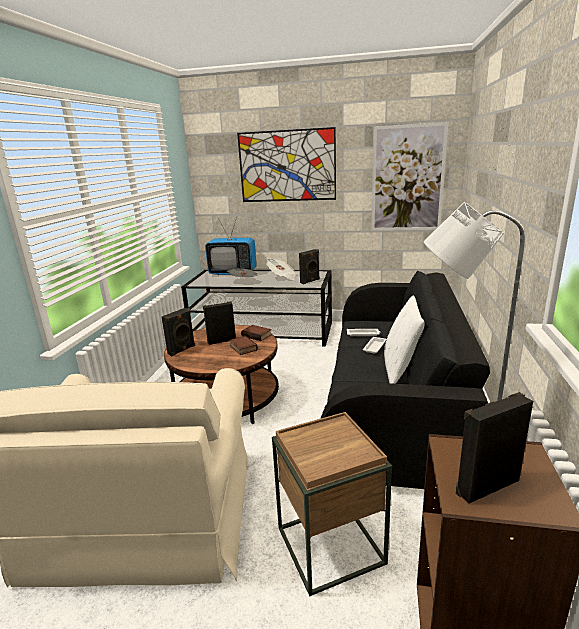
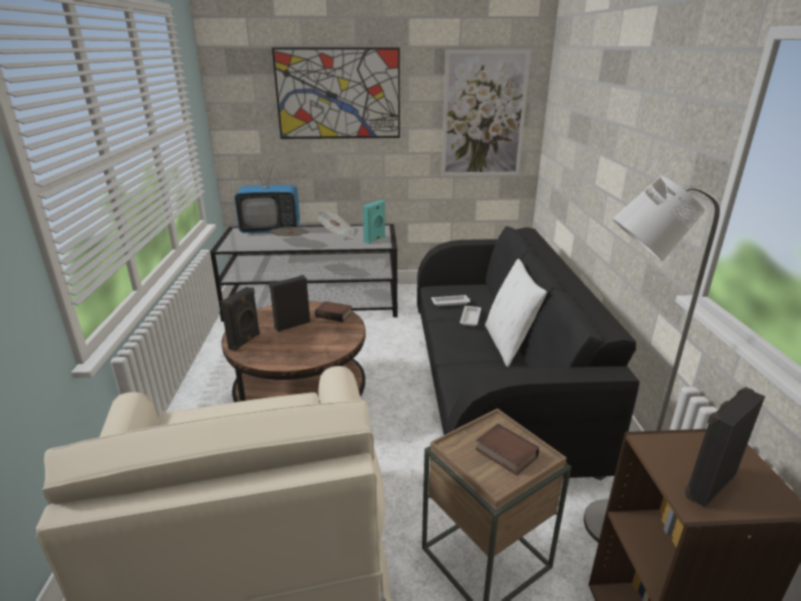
camera: 15 degrees left, 5 degrees up
(242, 348) = (323, 333): book -> book (504, 453)
(310, 281) = (375, 239): black speaker -> turquoise speaker

